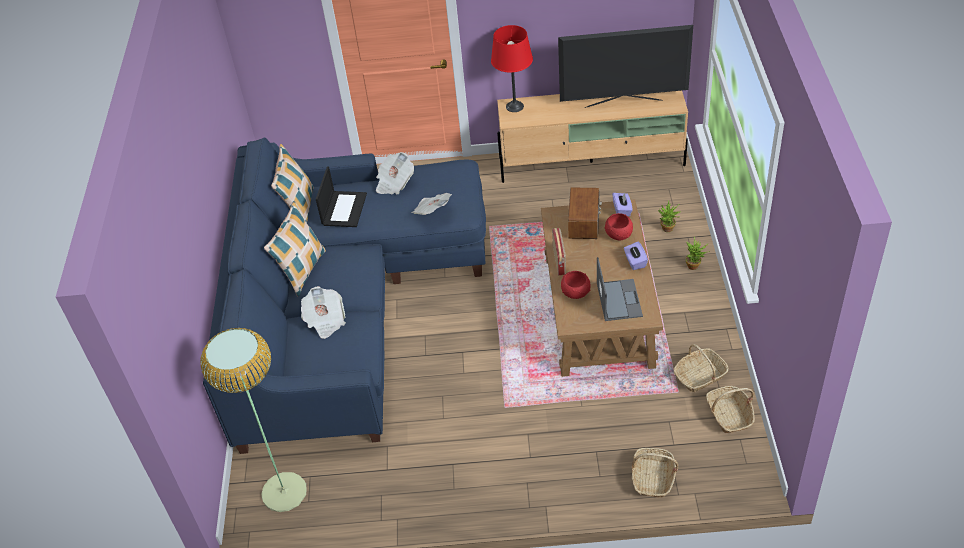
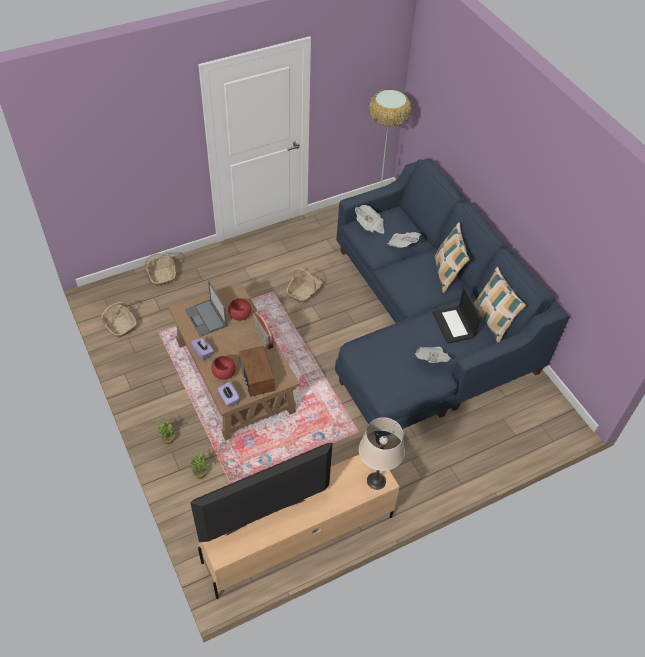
camera: 150 degrees right, 5 degrees up
(432, 211) = (382, 341): newspaper -> newspaper (370, 226)
(514, 106) = (376, 481): red table lamp -> beige table lamp
(700, 376) = (145, 346): basket -> basket (304, 292)

